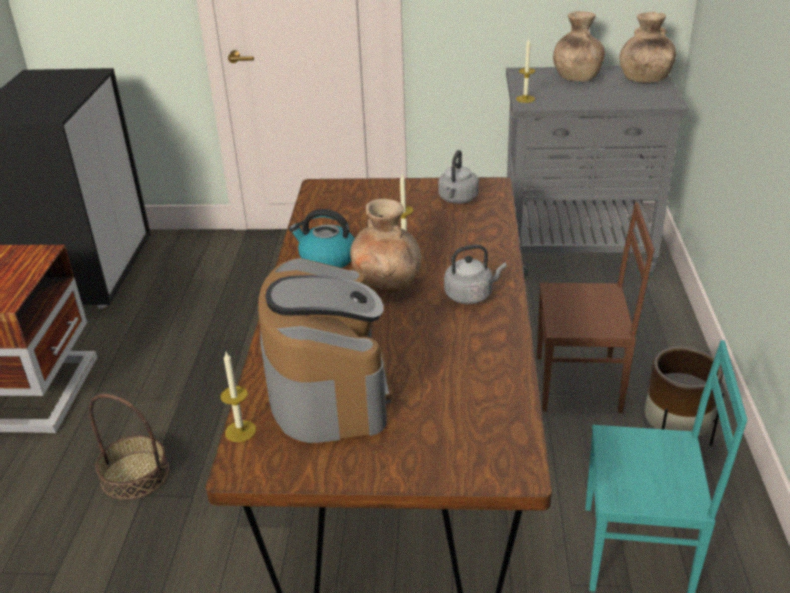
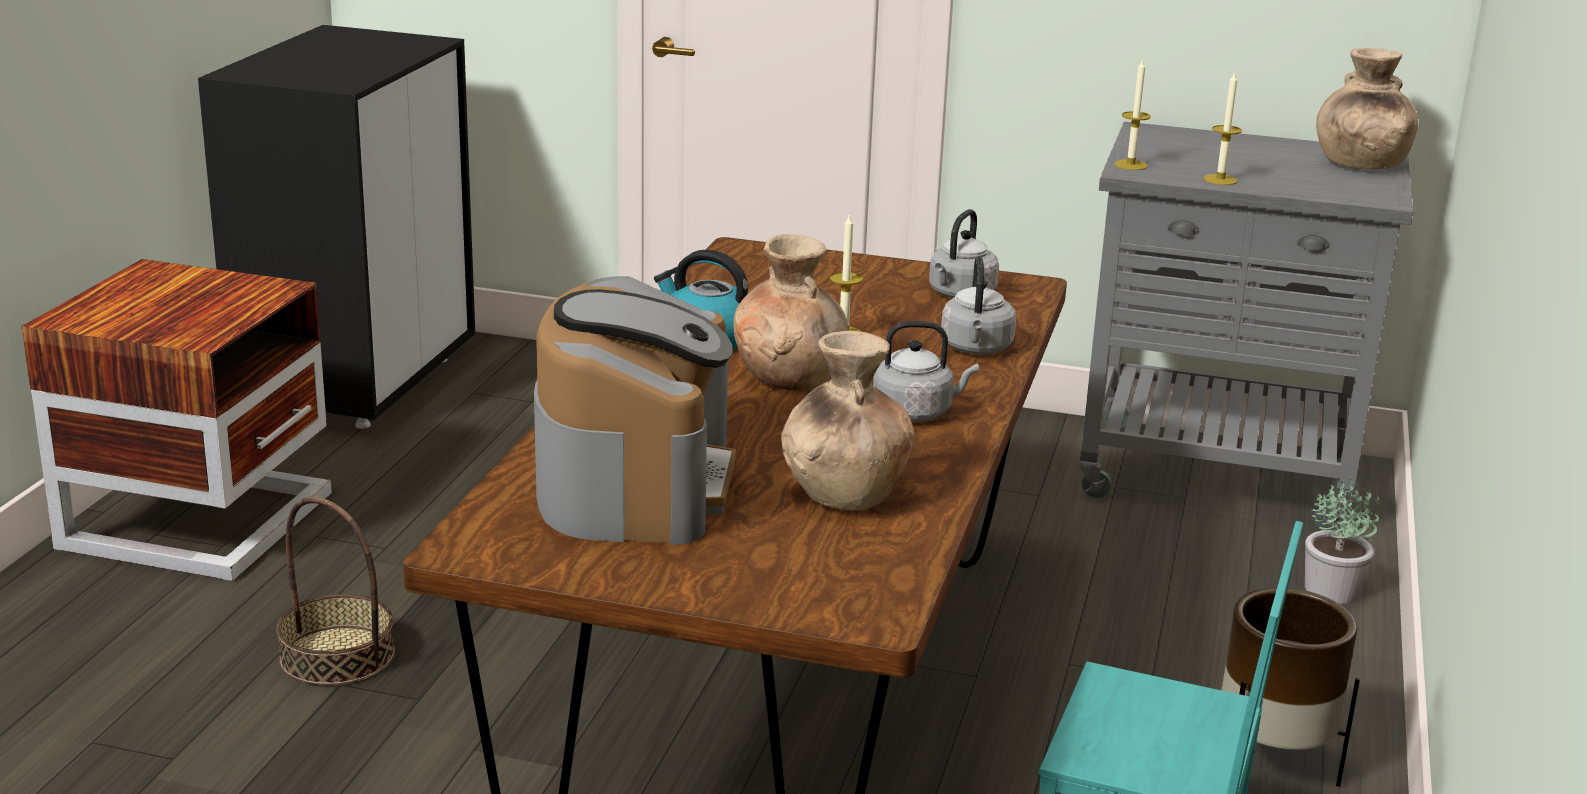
camera: 10 degrees right, 10 degrees down
(240, 431) = (480, 510): candle -> candle (1220, 179)
(484, 239) = (976, 349): none -> grey kettle
(576, 77) = (1238, 148): brown vase -> brown vase (844, 492)
(580, 385) = (1138, 662): brown chair -> none
(661, 316) = (1333, 590): none -> potted plant

